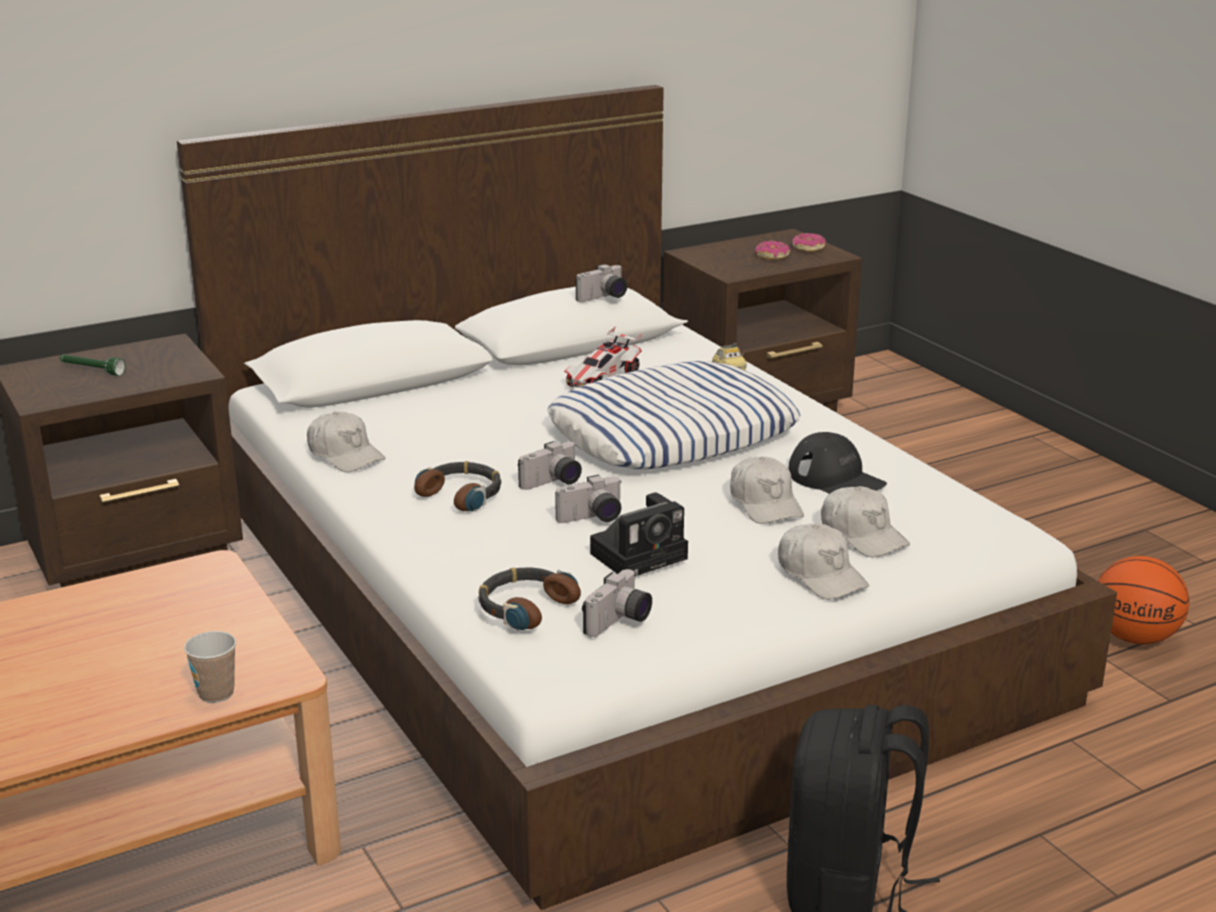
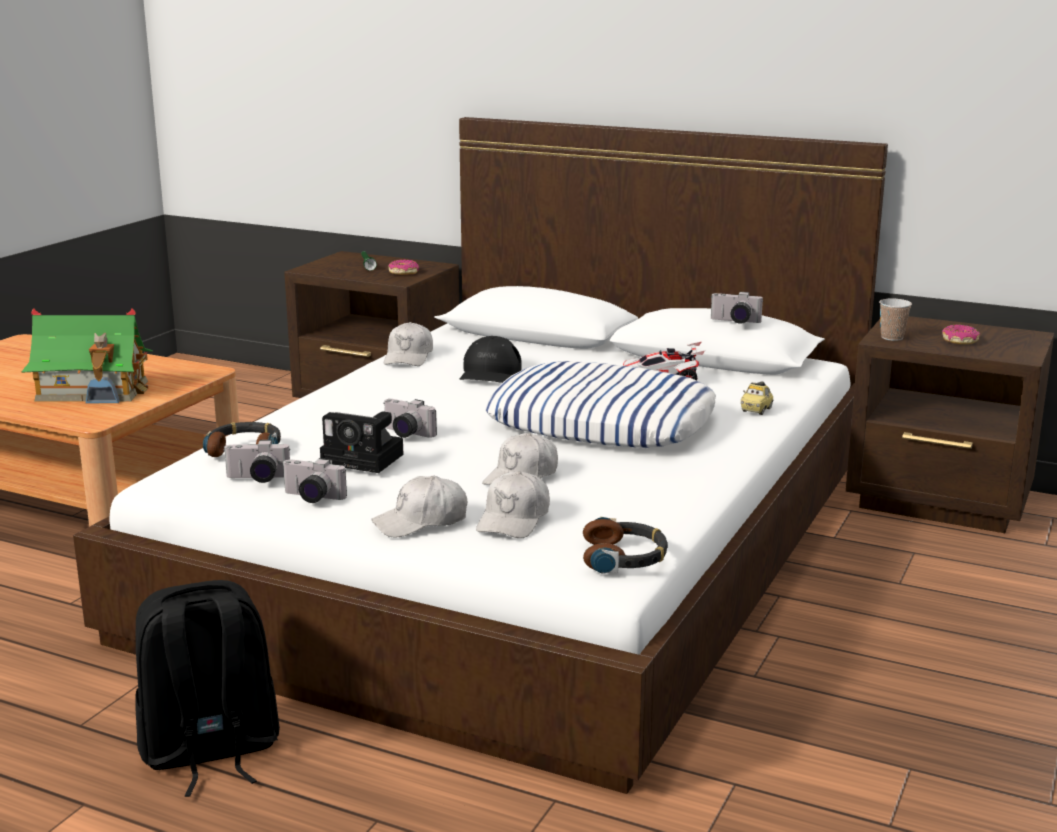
camera: 55 degrees right, 5 degrees down
(160, 653) = (93, 391): none -> toy house
(216, 693) = (58, 414): cup -> cup (892, 337)
(462, 494) = (394, 396): headphones -> headphones (624, 557)
(553, 483) = (450, 412): camera -> camera (311, 498)
(808, 248) = (1013, 346): donut -> donut (403, 272)
(821, 575) = (421, 522): white cap -> white cap turned 45 degrees clockwise
(836, 479) = (611, 489): black cap -> black cap (490, 372)
(1135, 638) = (802, 794): basketball -> none

